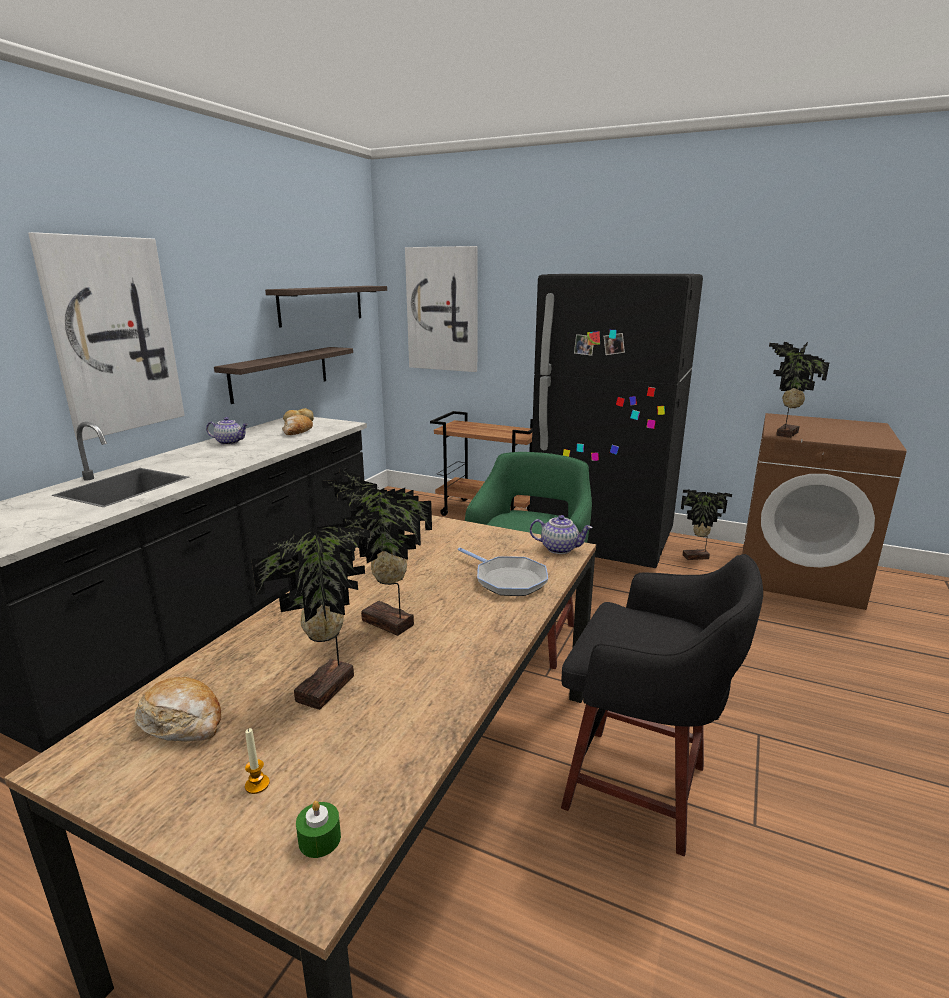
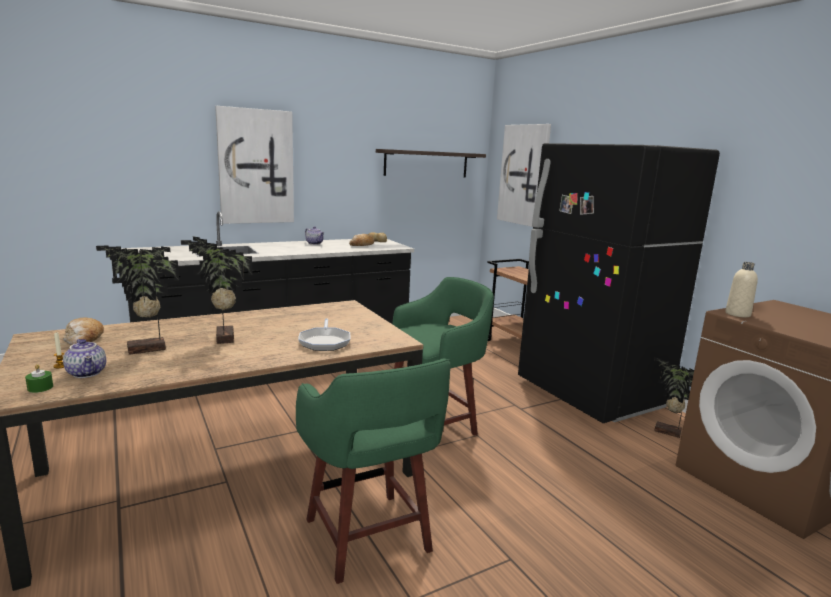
camera: 35 degrees right, 5 degrees down
(280, 373) = (379, 207): shelf -> none
(559, 548) = (393, 339): teapot -> teapot (88, 373)
(641, 789) = (369, 538): black stool -> green stool
(784, 434) = (737, 314): potted plant -> beige bottle

